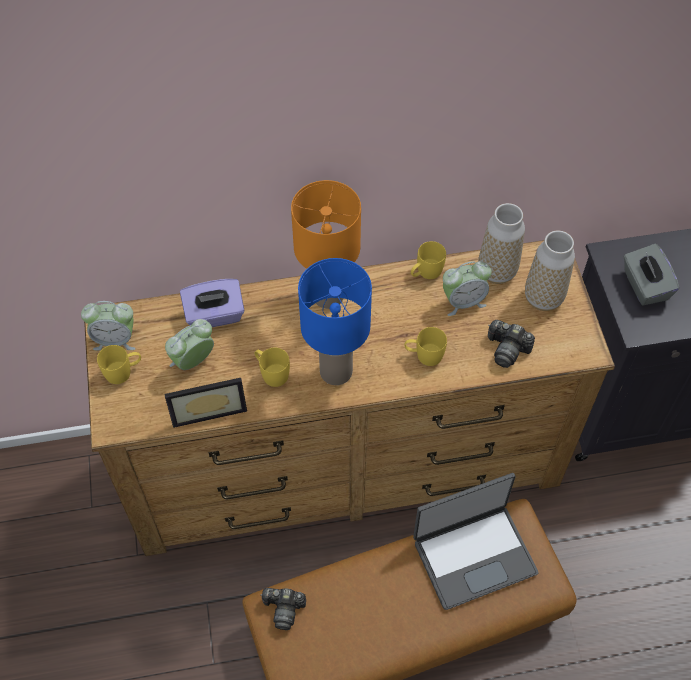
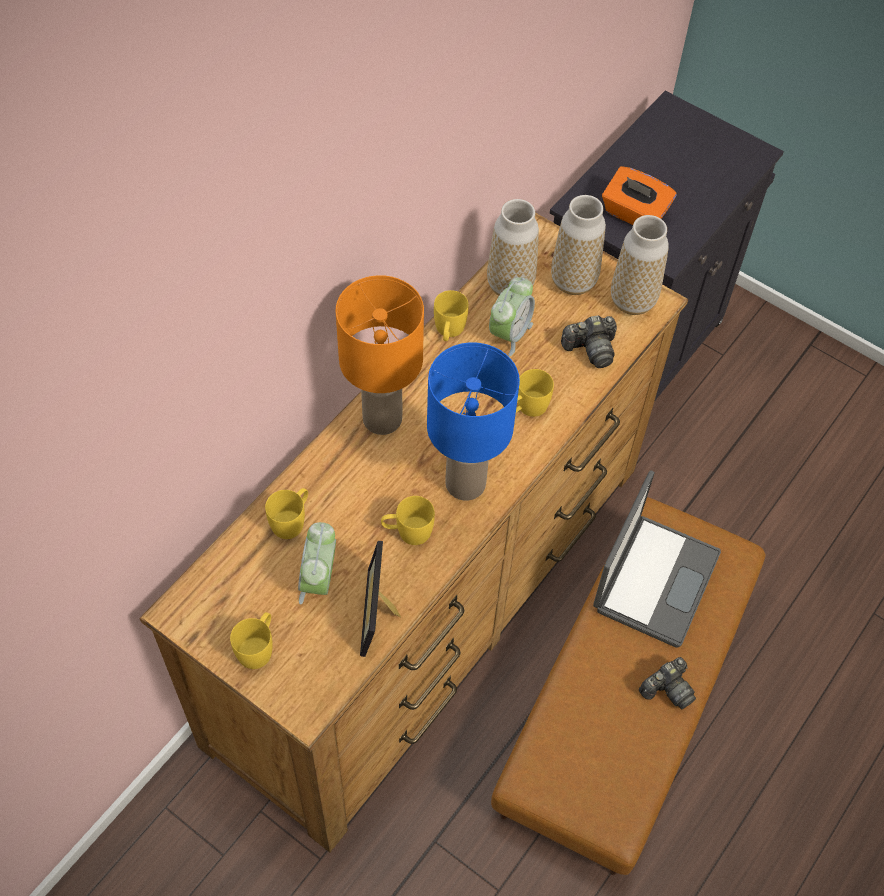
camera: 45 degrees left, 0 degrees up
(115, 339) = (213, 623): alarm clock -> none
(208, 407) = (382, 613): picture frame -> picture frame turned 150 degrees clockwise
(215, 316) = (292, 520): purple tissue box -> yellow mug
(284, 609) = (545, 770): camera -> camera (667, 689)
(571, 339) = (632, 301): none -> vase
(644, 286) = (634, 214): grey tissue box -> orange tissue box

